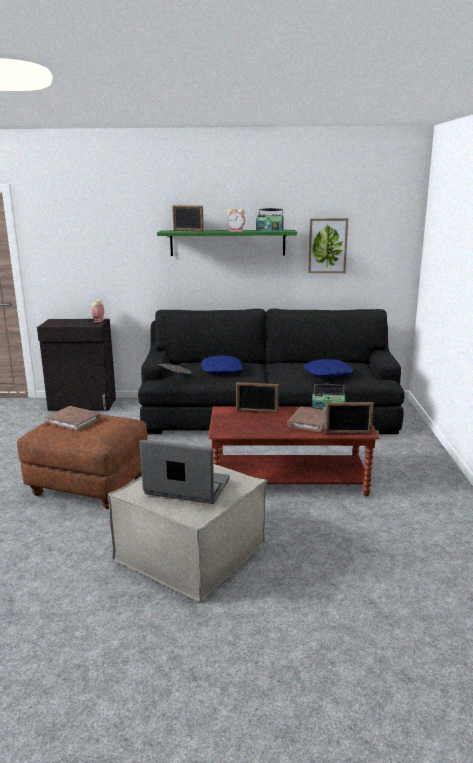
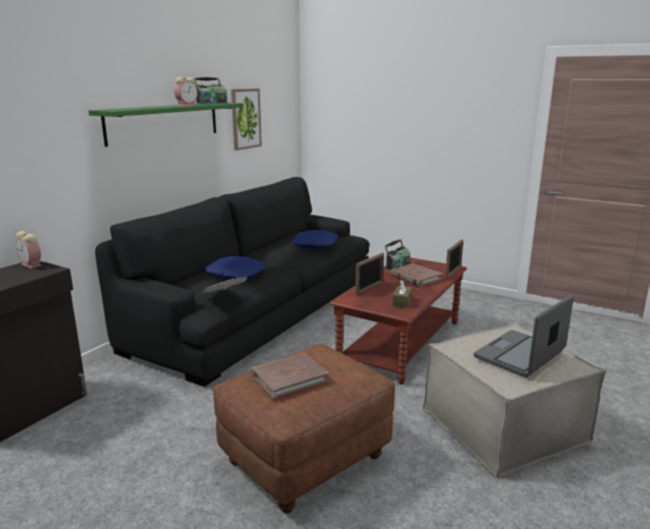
camera: 60 degrees left, 0 degrees up
(188, 231) = (136, 108): picture frame -> none
(243, 427) = (402, 302): none -> brown tissue box

